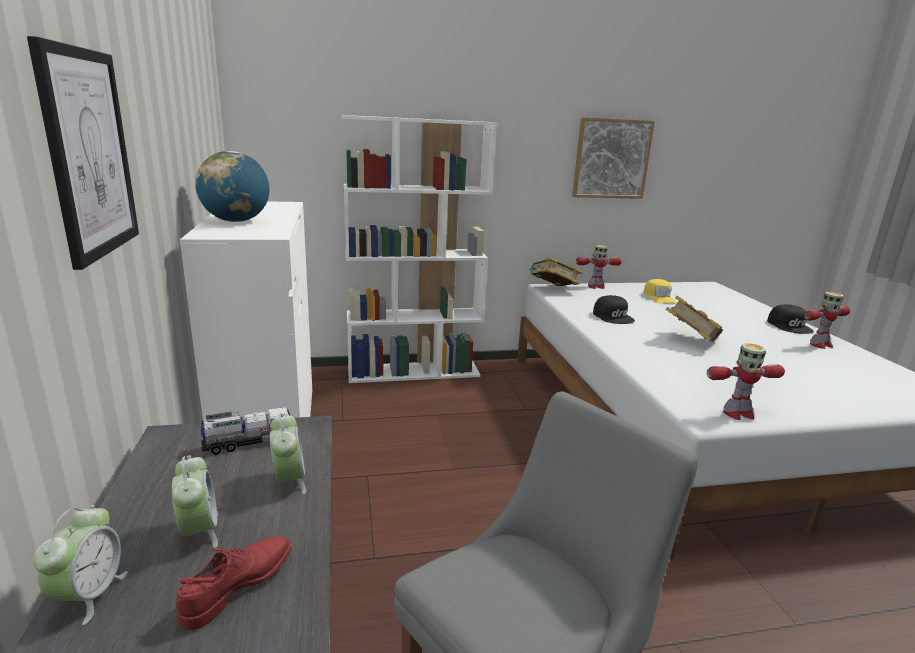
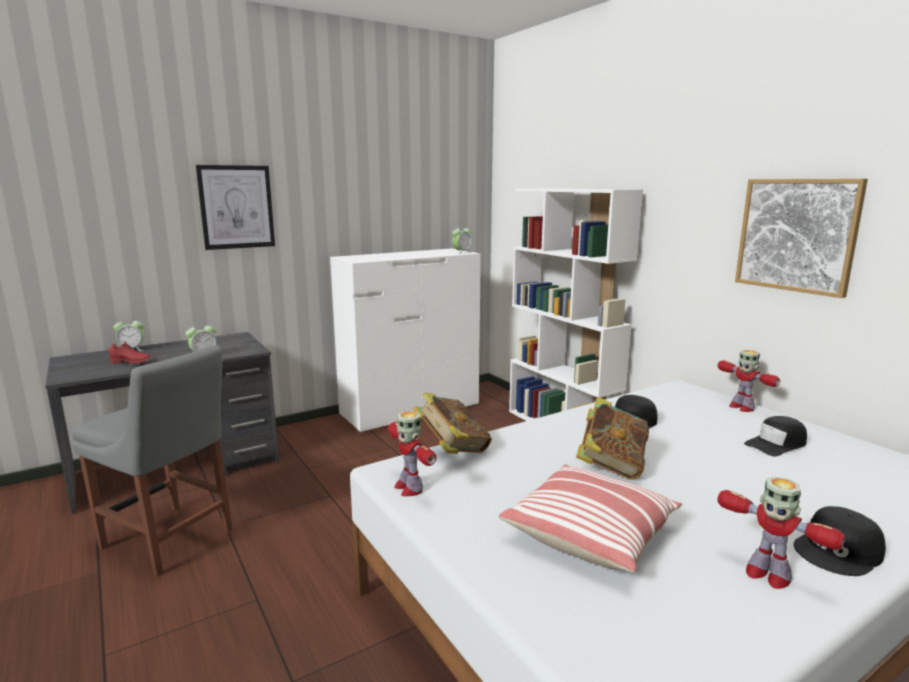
camera: 70 degrees right, 5 degrees down
(199, 532) = (166, 353): alarm clock -> alarm clock (462, 252)
(236, 221) = (387, 255): globe -> none
(247, 443) = (236, 345): toy truck -> none
(552, 290) = (676, 389): book -> book (452, 450)
(659, 297) = (776, 444): yellow cap -> black cap
(792, 370) = (590, 533): none -> pillow

